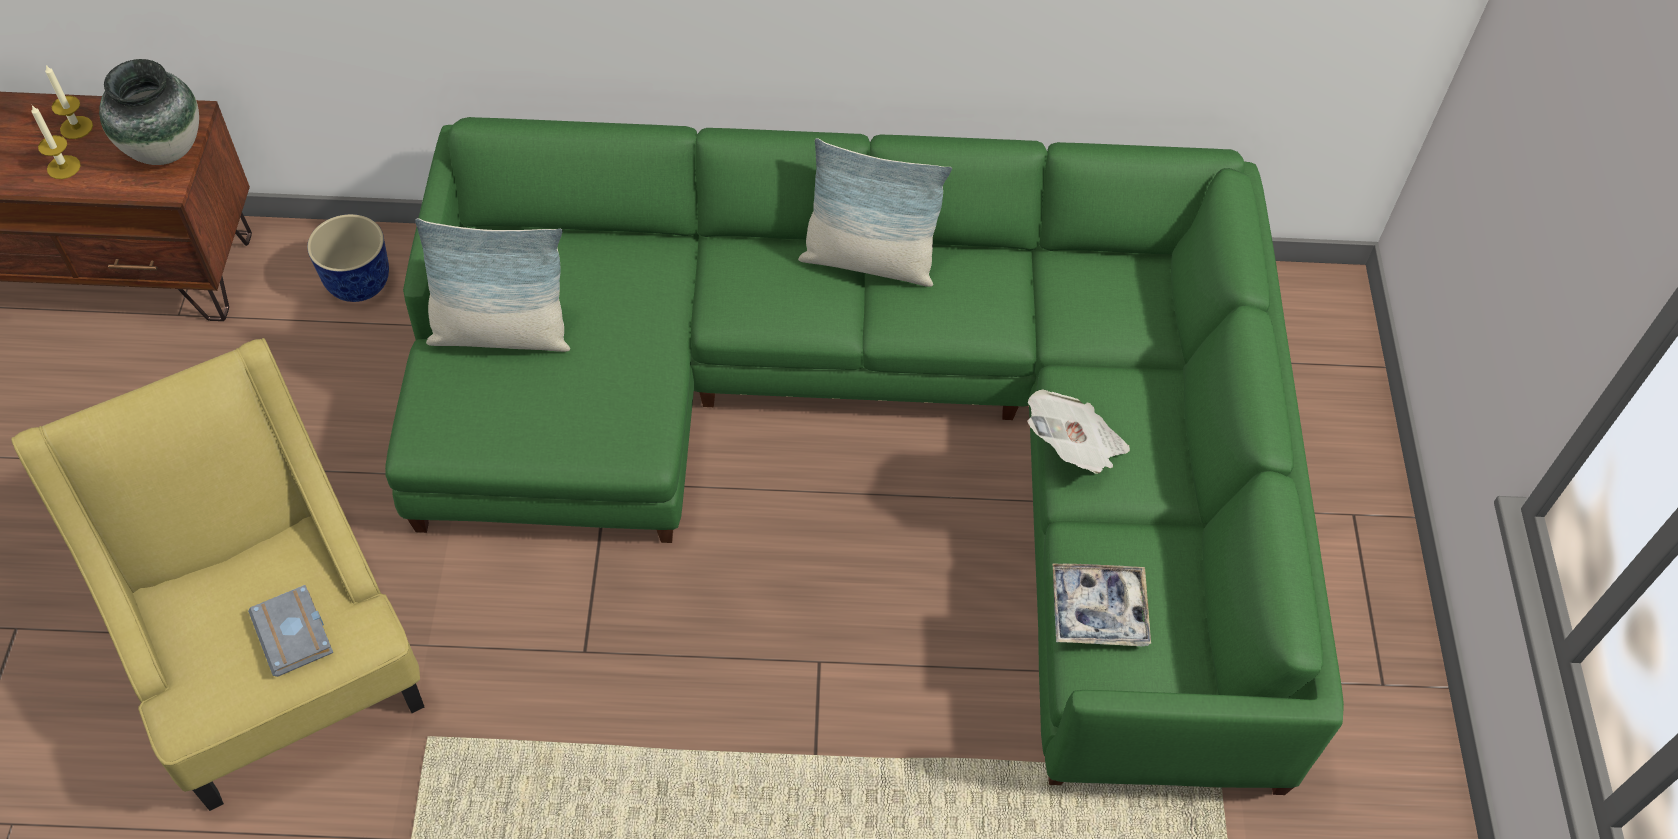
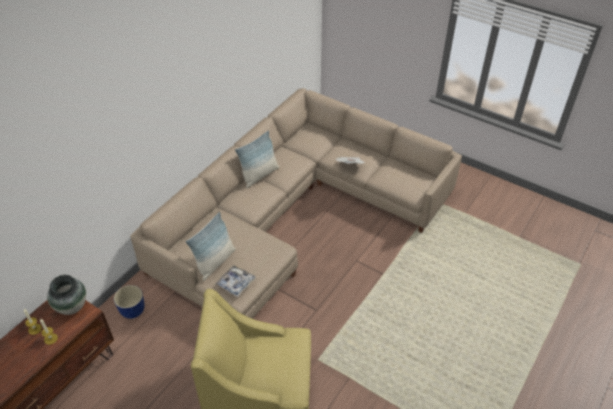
camera: 55 degrees left, 10 degrees down
(296, 634) = (288, 351): grey book -> none
(884, 423) = (293, 212): green sofa -> beige sofa
(1098, 610) = (399, 184): tray -> tray (236, 283)

